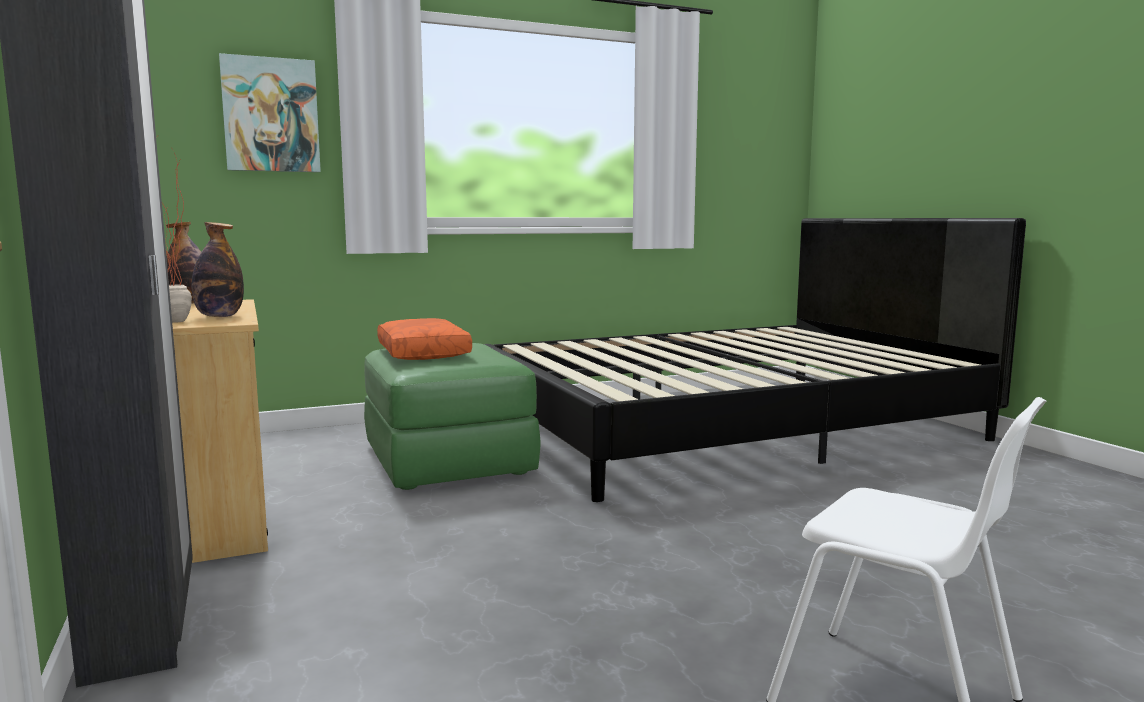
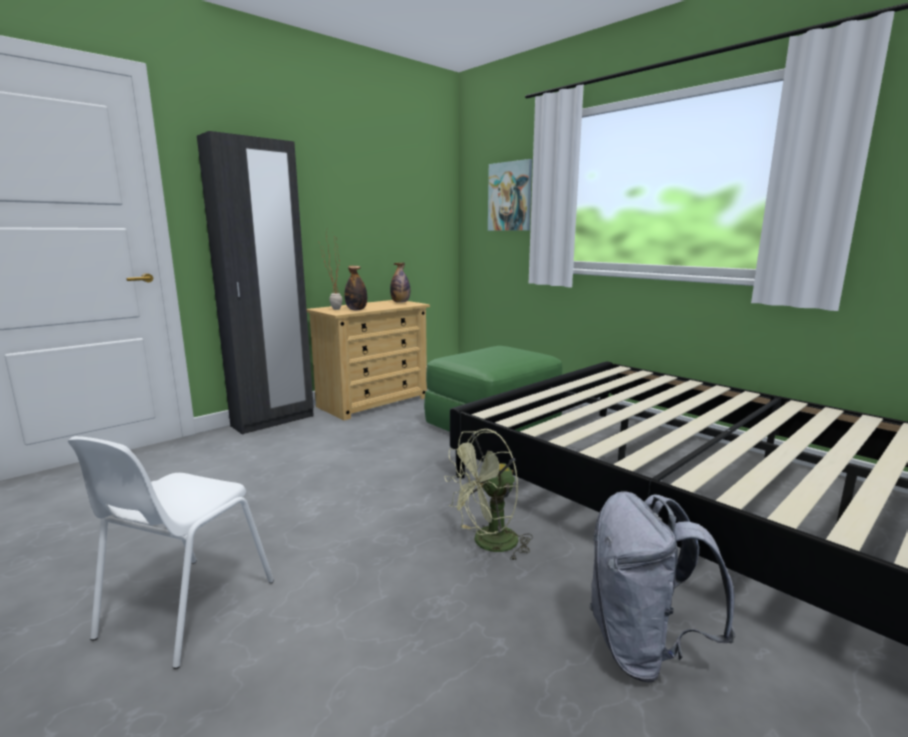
camera: 70 degrees right, 5 degrees up
(425, 353) = (489, 352): orange pillow -> none
(769, 511) = (488, 544): none -> green fan
(927, 489) = (643, 648): none -> grey backpack

